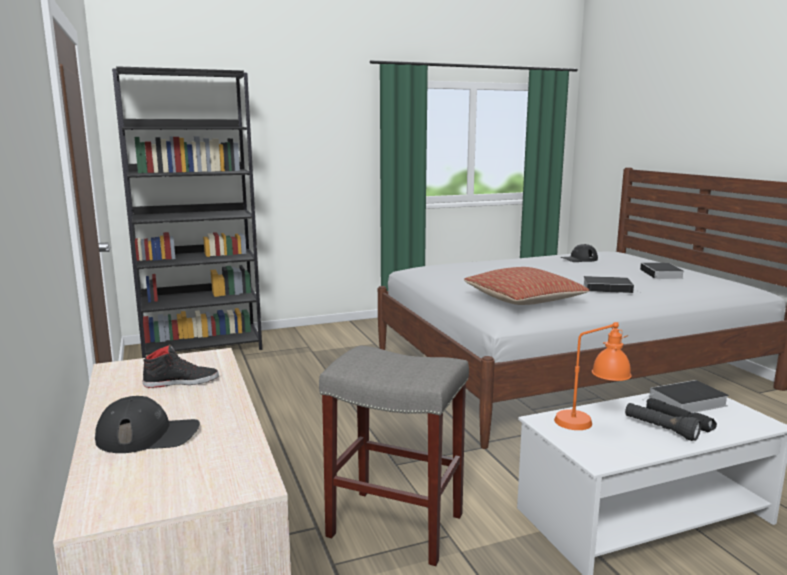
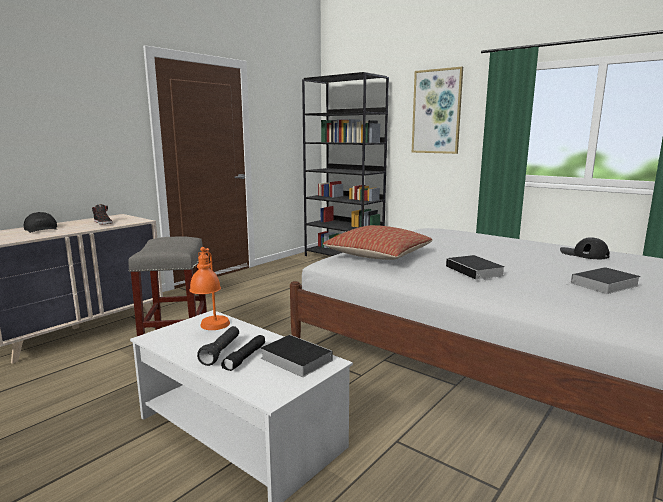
camera: 60 degrees right, 0 degrees up
(311, 128) = (437, 112): none -> picture

